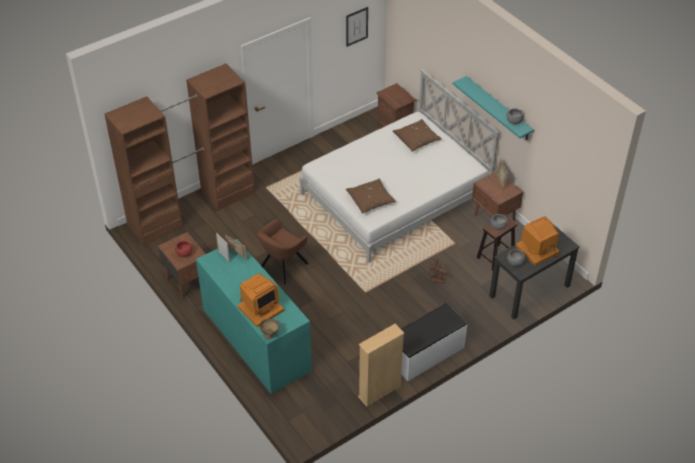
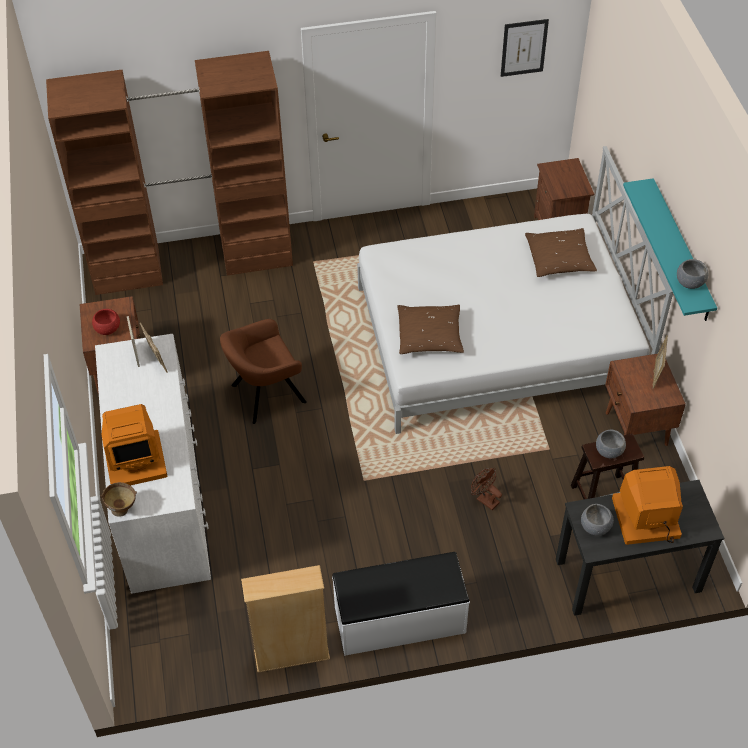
camera: 25 degrees right, 5 degrees up
(256, 339) = (161, 496): turquoise dresser -> white dresser

